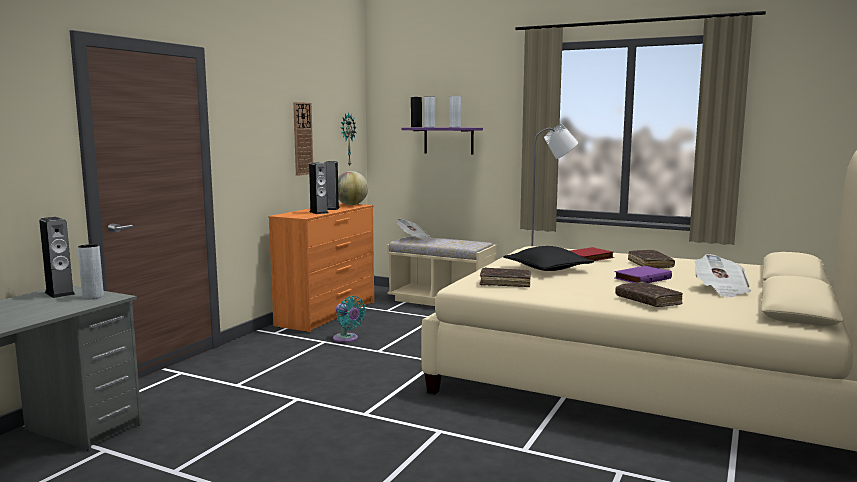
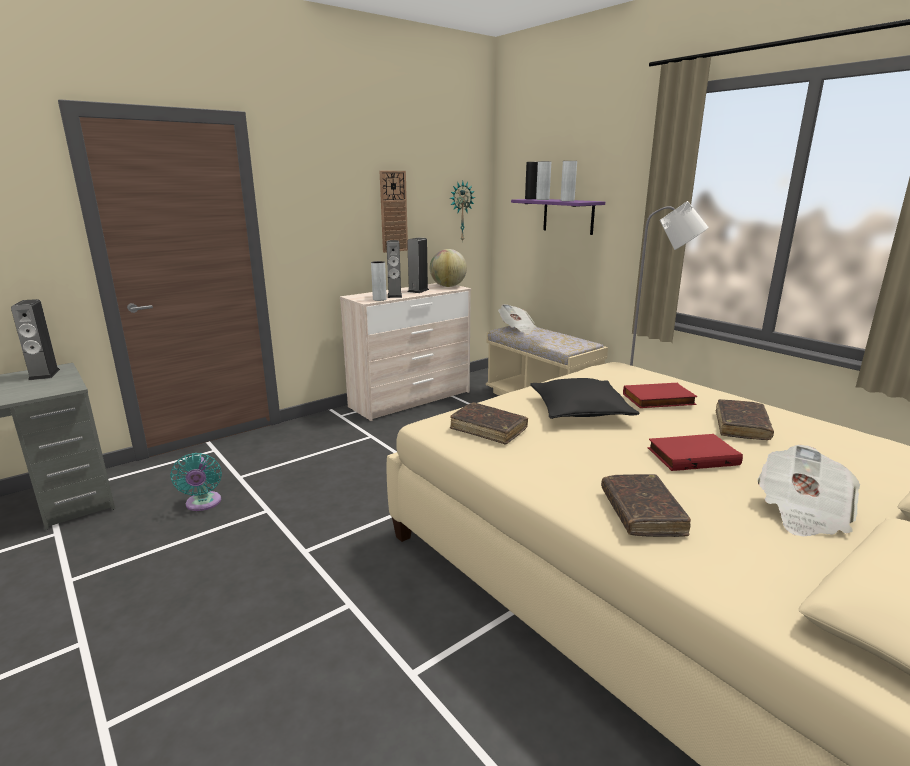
camera: 25 degrees right, 10 degrees up
(93, 297) = (55, 384): grey vase -> grey vase (379, 299)
(327, 314) = (411, 400): orange dresser -> beige dresser
(347, 339) = (395, 437): turquoise fan -> turquoise fan (203, 504)
(641, 278) = (692, 456): purple book -> red book

